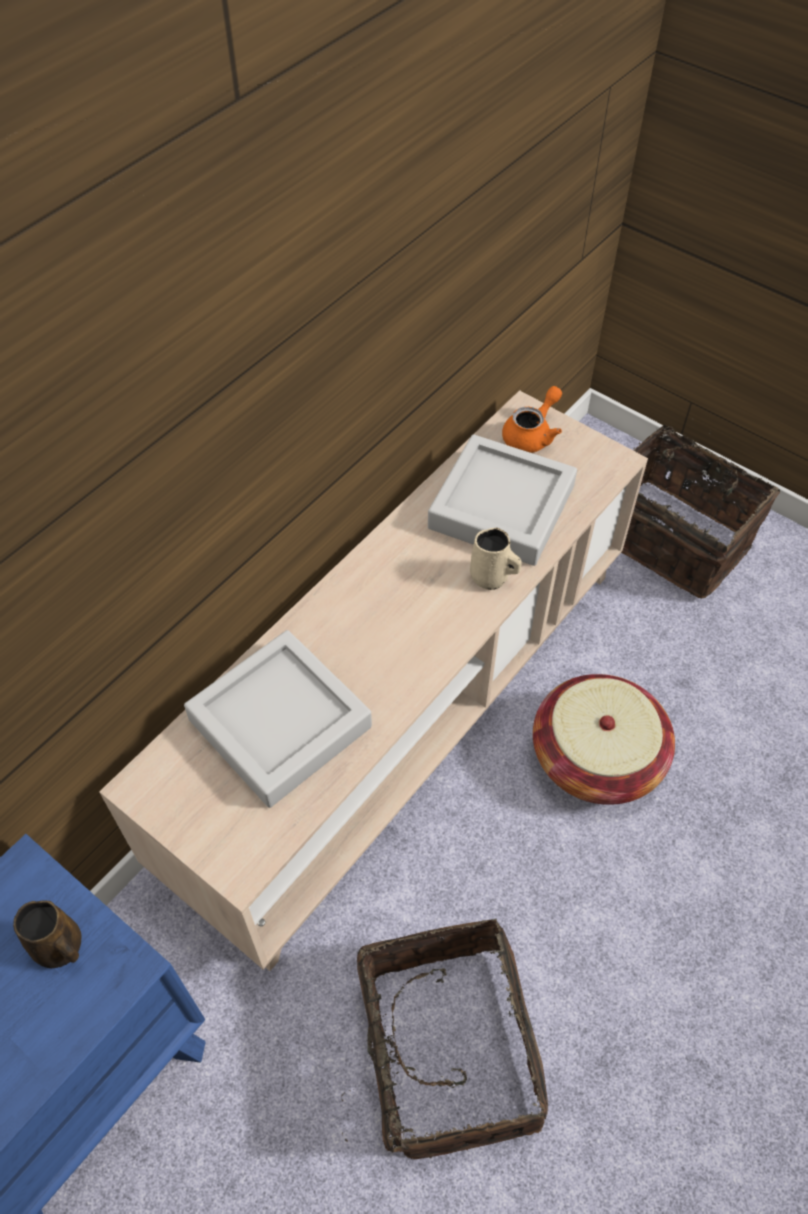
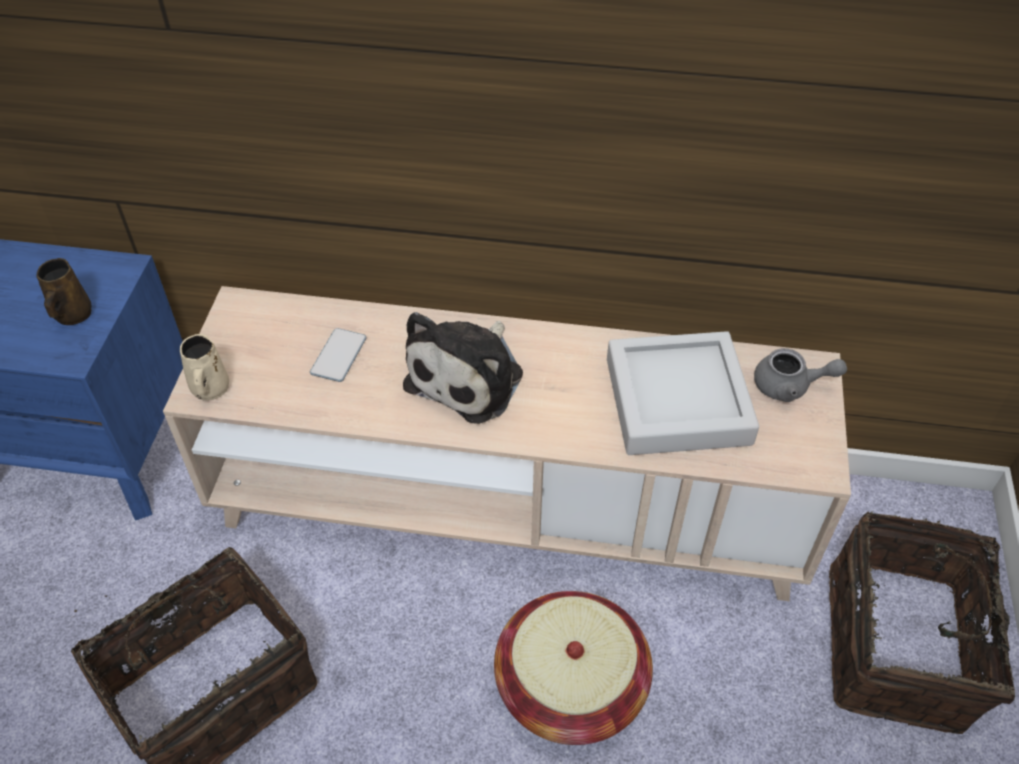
camera: 60 degrees right, 5 degrees down
(280, 723) = (338, 356): grey tray -> phone
(378, 632) = (469, 376): none -> plush toy
(491, 578) = (587, 428): beige mug -> beige mug (210, 390)
(532, 435) = (790, 386): orange teapot -> grey teapot

